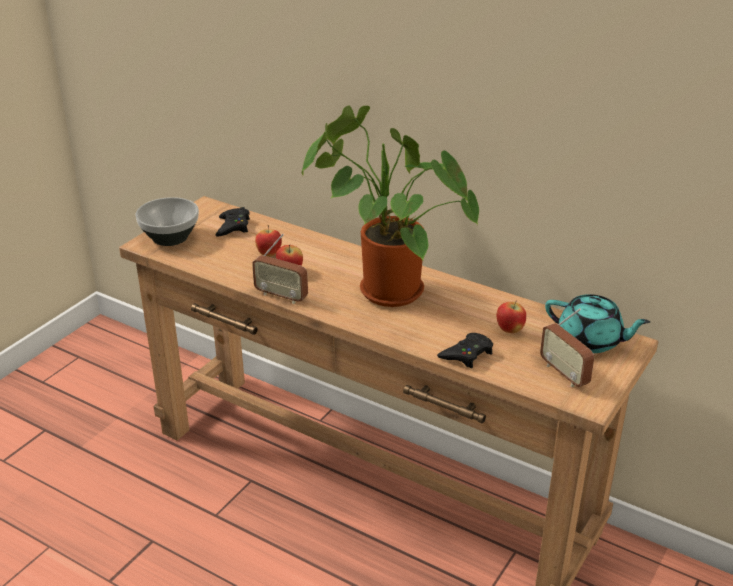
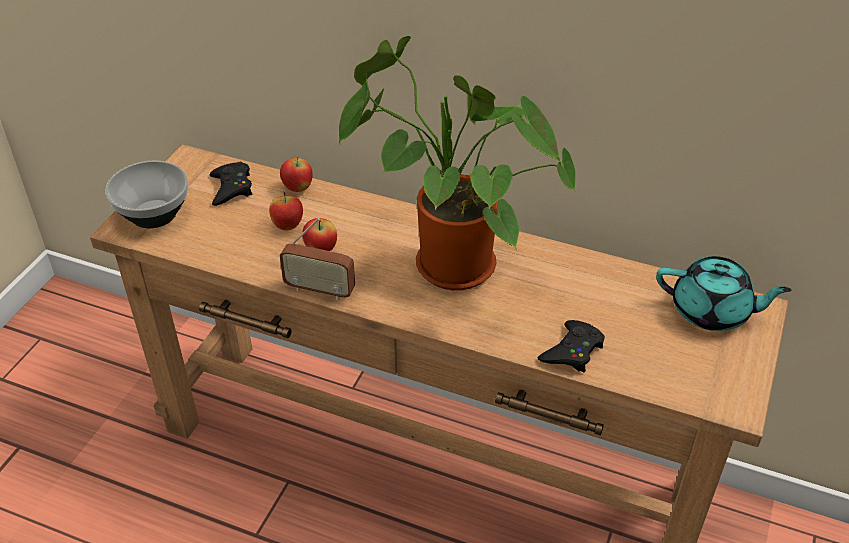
camera: 10 degrees left, 10 degrees up
(509, 330) = (613, 308): apple -> apple (298, 188)
(564, 374) = (695, 365): radio -> none

